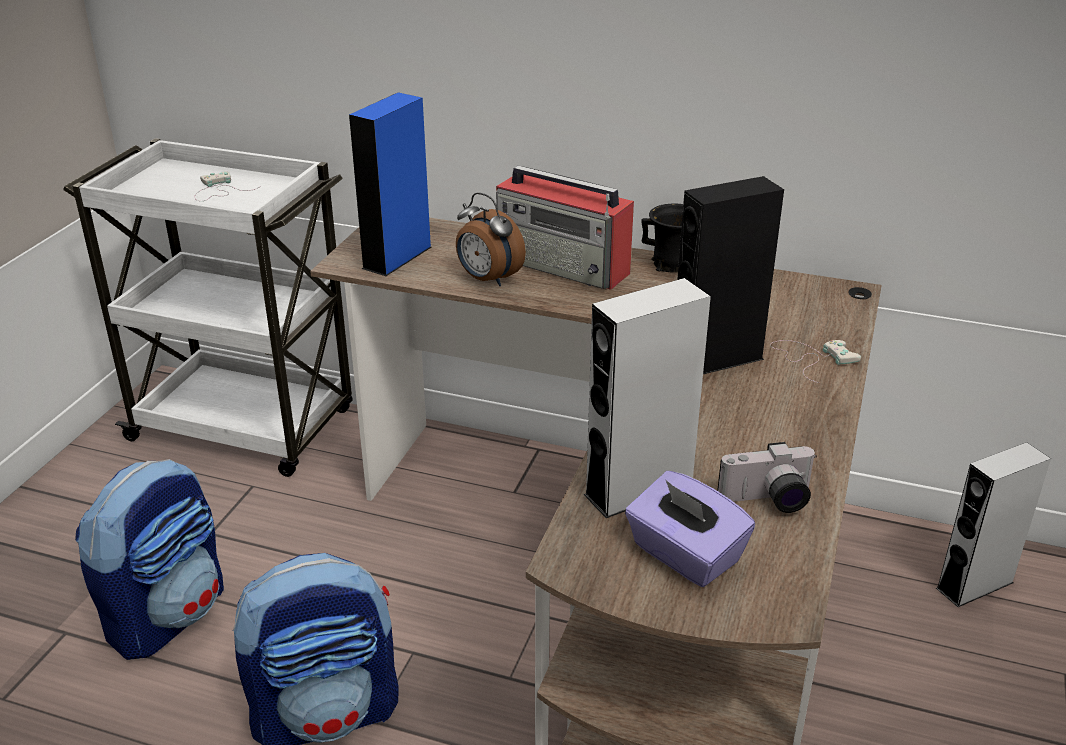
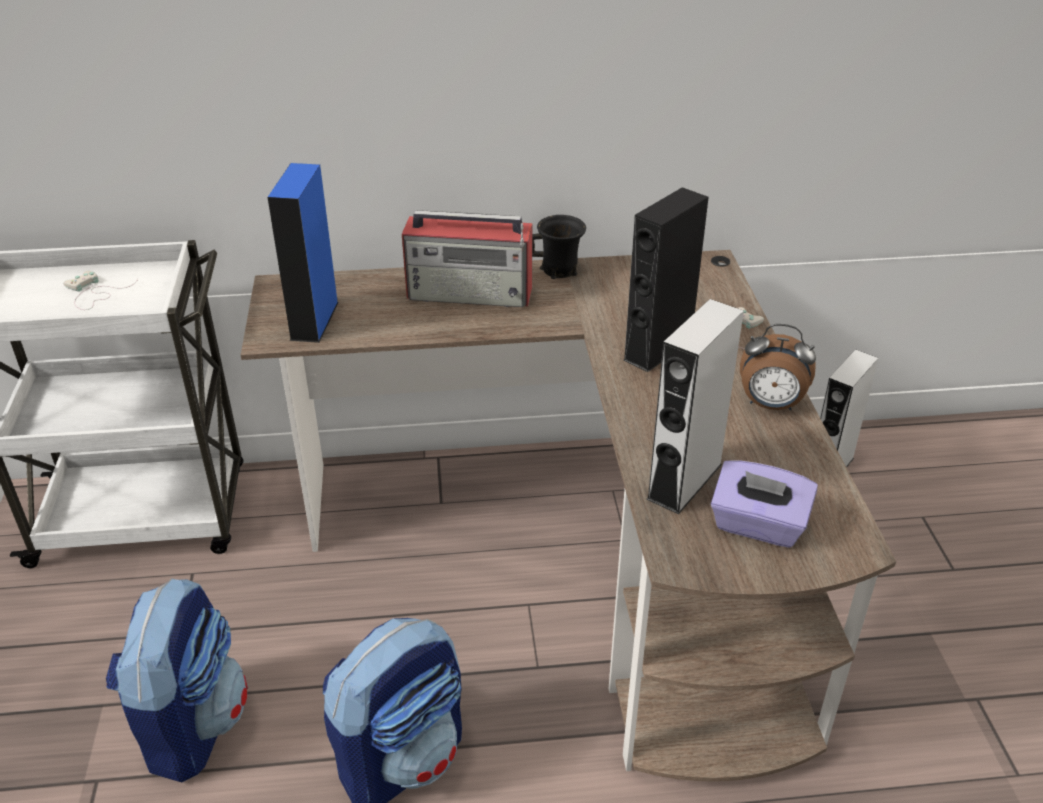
camera: 25 degrees left, 5 degrees up
(487, 279) = (415, 322): alarm clock -> alarm clock (770, 405)
(768, 501) = (783, 460): camera -> none

